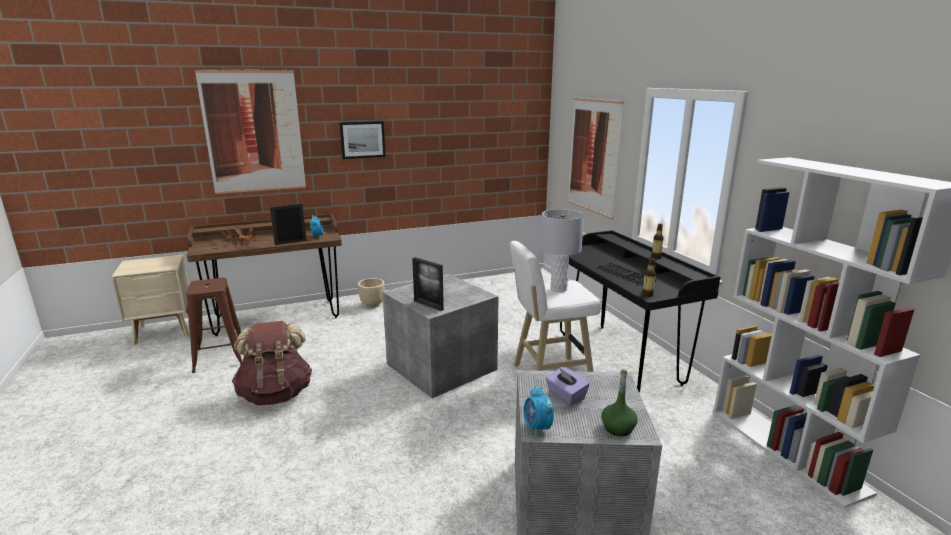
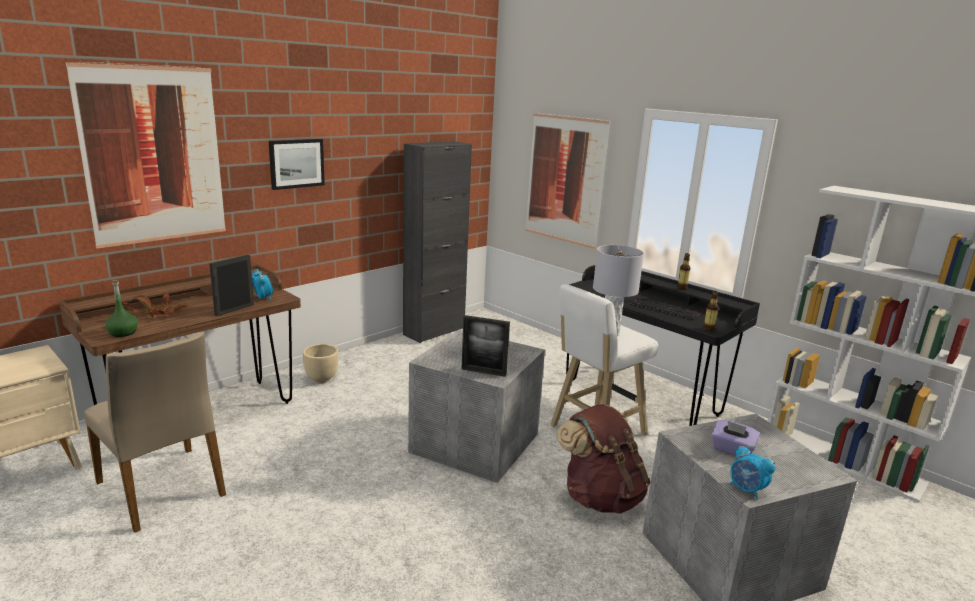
camera: 25 degrees left, 0 degrees up
(219, 357) = (163, 488): brown stool -> beige chair
(276, 394) = (298, 523): brown backpack -> brown backpack (600, 497)
(485, 282) = (434, 331): none -> black cabinet
(618, 428) = (808, 473): green bottle -> green bottle (123, 333)

